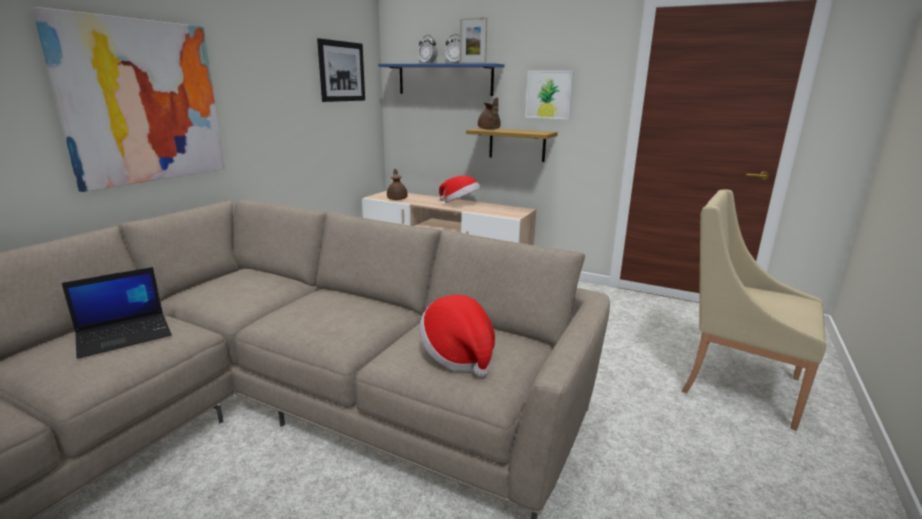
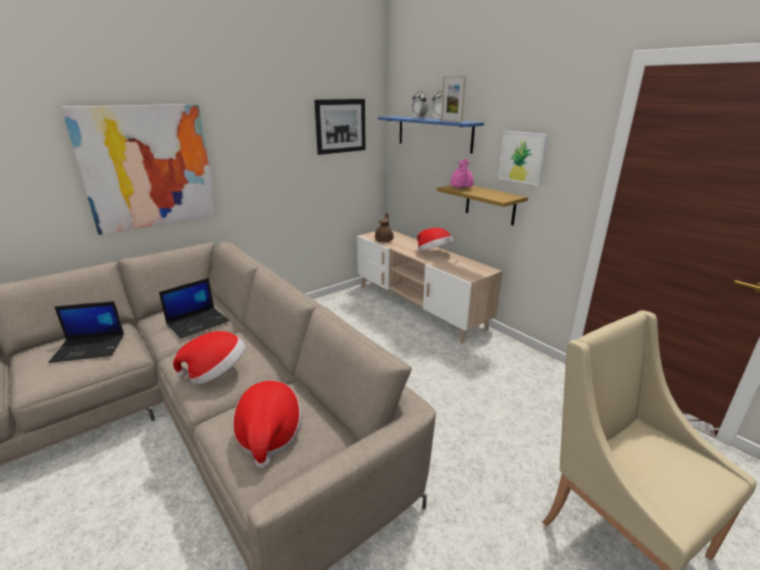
camera: 25 degrees right, 5 degrees up
(255, 290) = (198, 322): none -> laptop
(336, 325) = (216, 374): none -> hat
(489, 129) = (461, 187): brown teapot -> pink teapot

